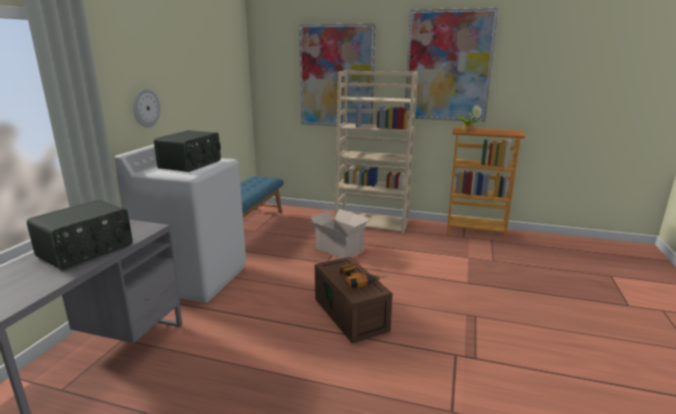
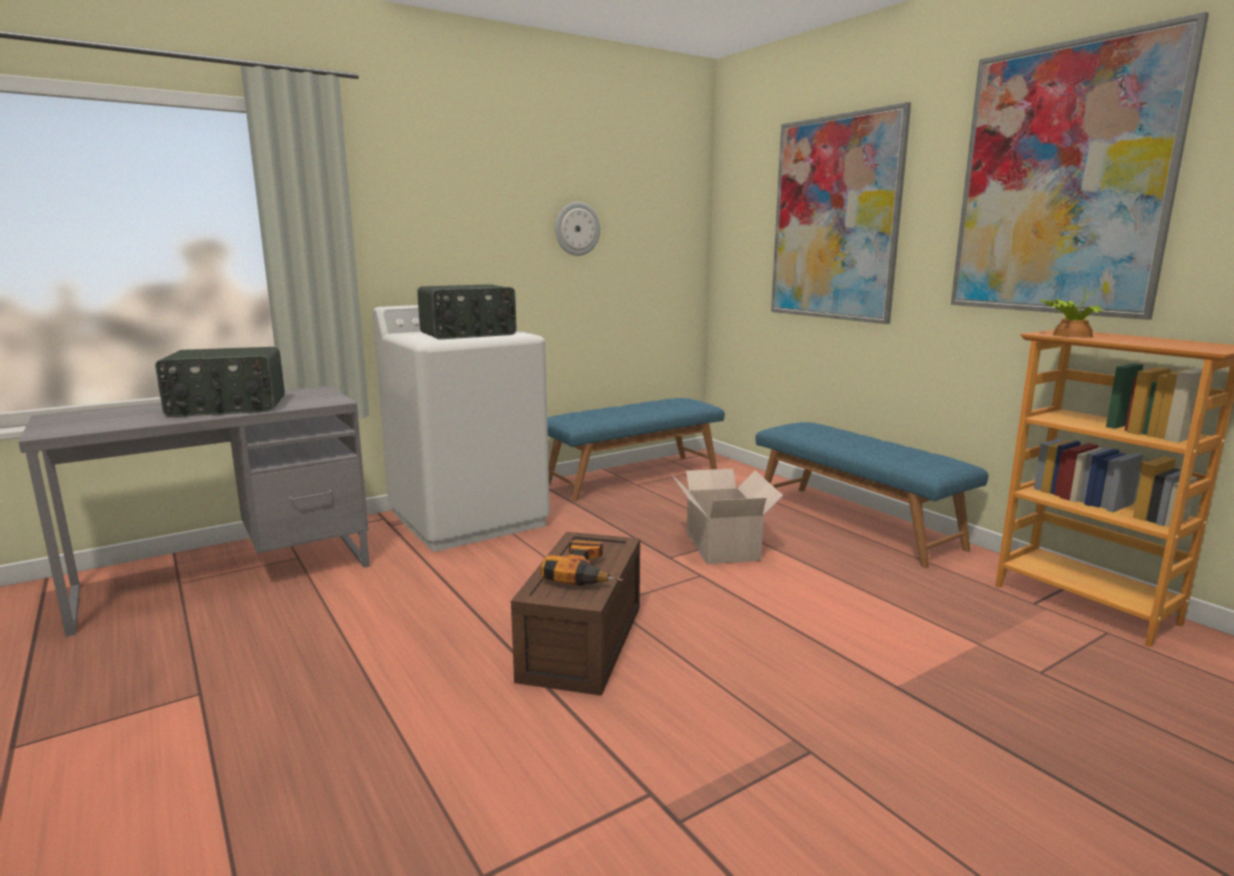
camera: 40 degrees right, 5 degrees down
(146, 108) = (452, 249): wall clock -> wall clock (577, 229)
(372, 222) = (856, 523): beige bookcase -> blue bench

